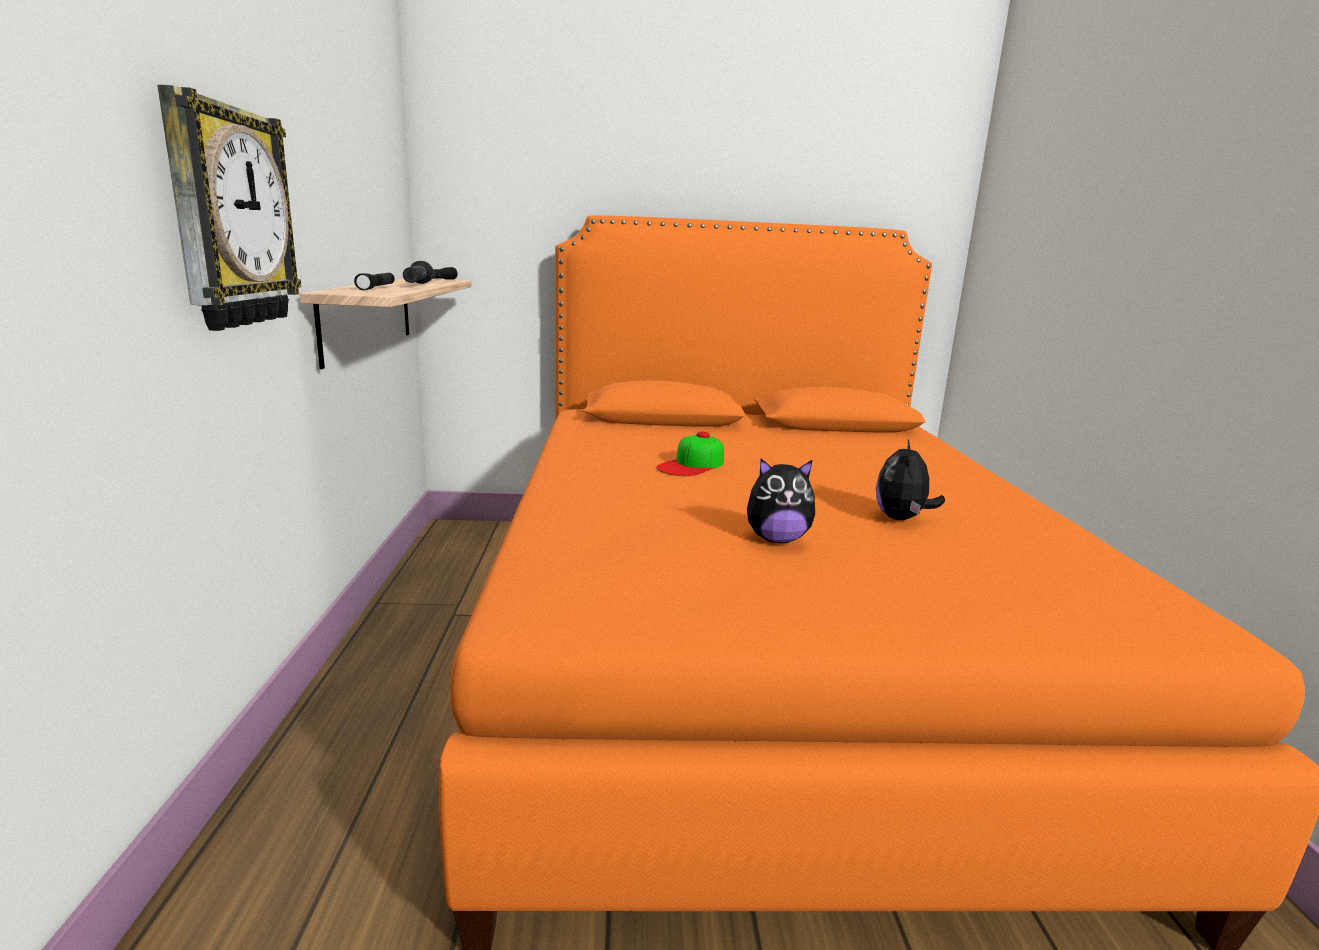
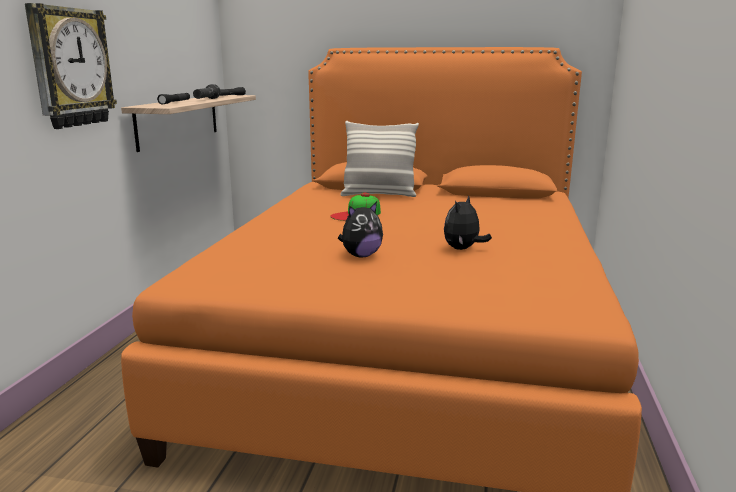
camera: 15 degrees right, 0 degrees up
(687, 431) = (379, 195): none -> pillow
(777, 539) = (361, 255): plush toy -> plush toy turned 45 degrees counterclockwise

